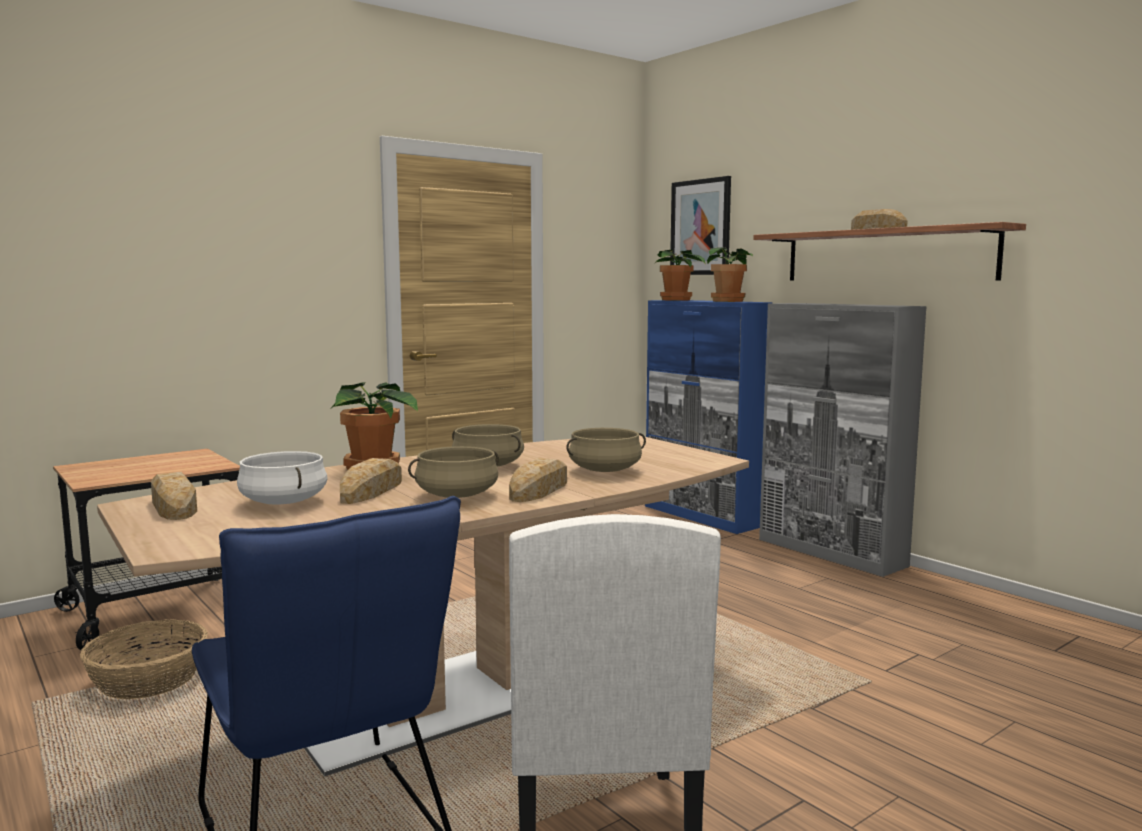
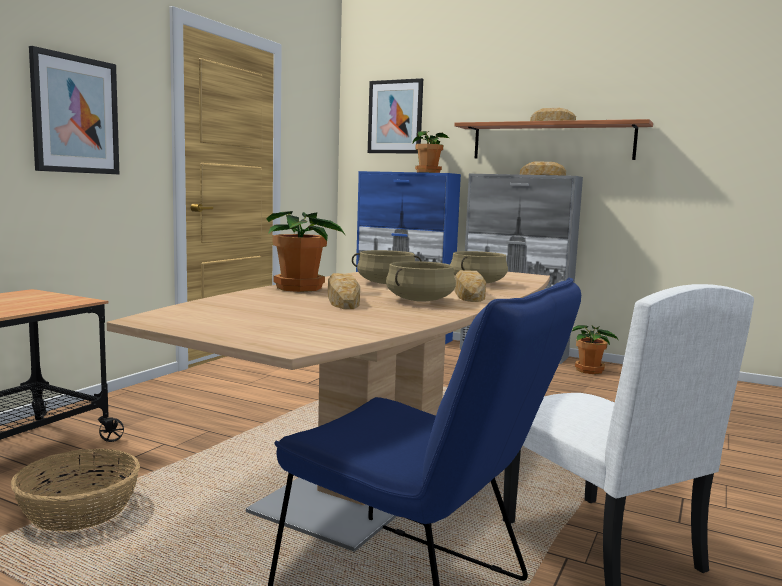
camera: 25 degrees left, 0 degrees up
(174, 506) = (195, 318): bread -> bread (542, 175)
(261, 268) = (75, 115): none -> picture
(284, 502) = (292, 310): white cooking pot -> none
(676, 300) = (380, 171): potted plant -> potted plant (590, 371)

